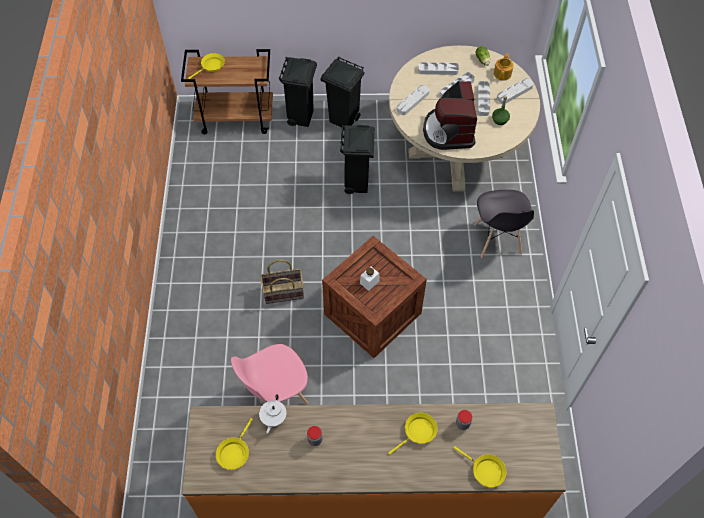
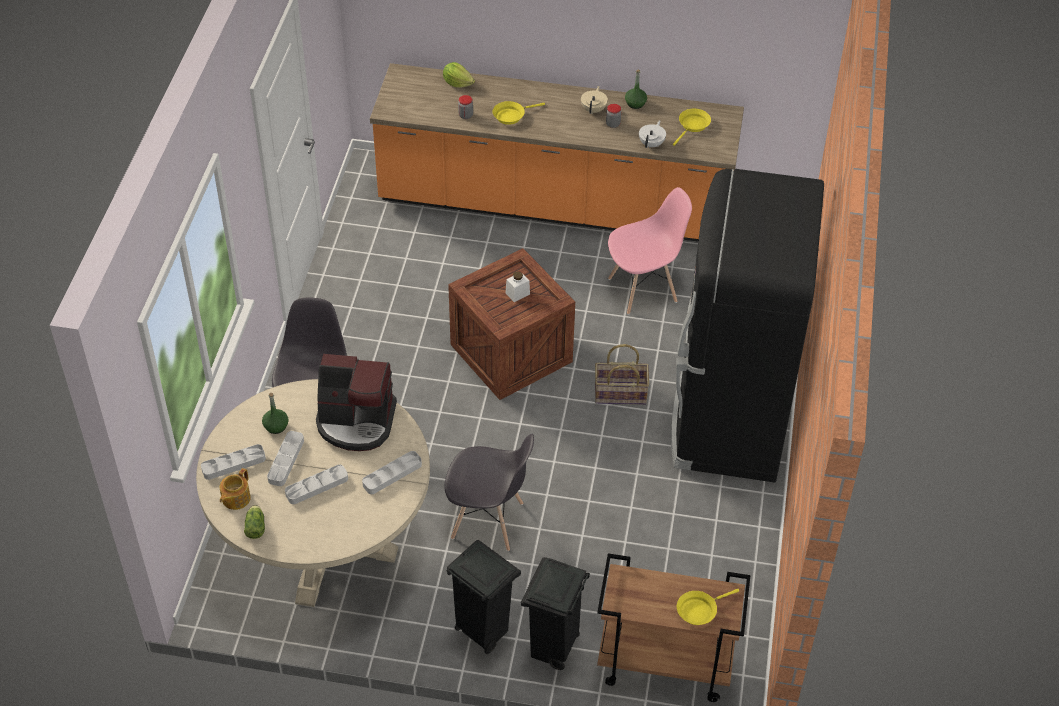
camera: 170 degrees left, 10 degrees down
(201, 285) = (728, 418): none -> black fridge
(296, 475) = (635, 103): none -> green bottle
(337, 457) = (594, 109): none -> beige teapot
(357, 183) = (488, 521): black trash can -> grey chair
(438, 70) = (333, 521): grey tray -> none
(449, 131) = (356, 422): coffee machine -> coffee machine turned 90 degrees clockwise
(485, 470) = (457, 83): yellow frying pan -> lettuce

